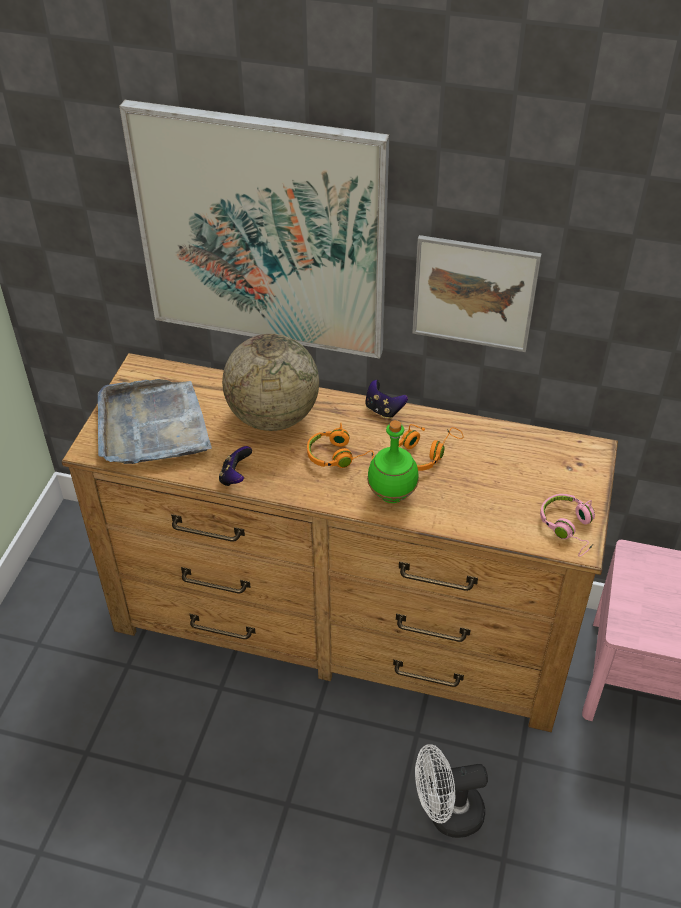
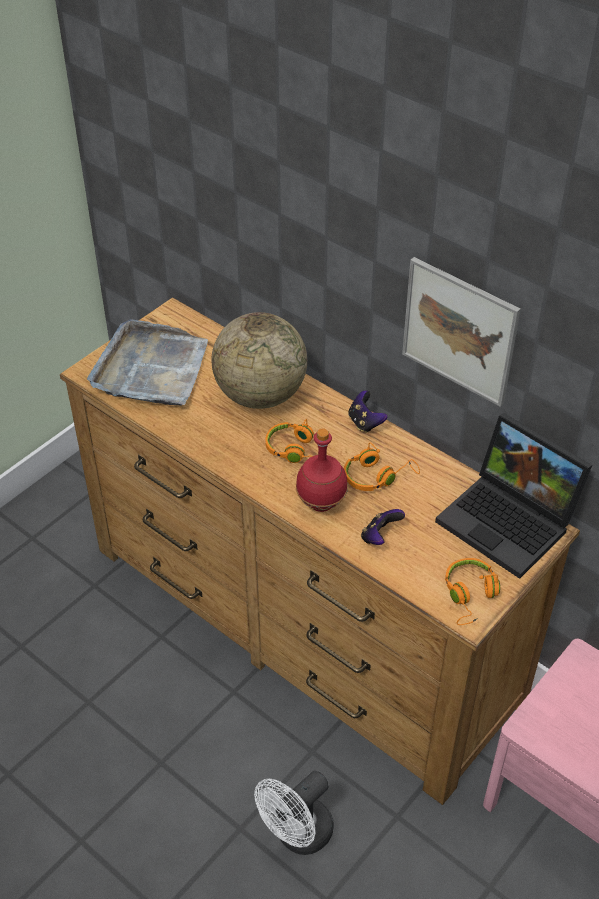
camera: 25 degrees right, 0 degrees up
(235, 477) = (193, 438): game controller -> game controller (380, 537)
(262, 233) = (284, 215): picture -> none
(393, 495) = (322, 504): green bottle -> red bottle
(446, 814) = (297, 835): white fan -> white fan turned 60 degrees counterclockwise
(560, 453) = (510, 522): none -> laptop
(569, 528) = (470, 596): pink headphones -> orange headphones

